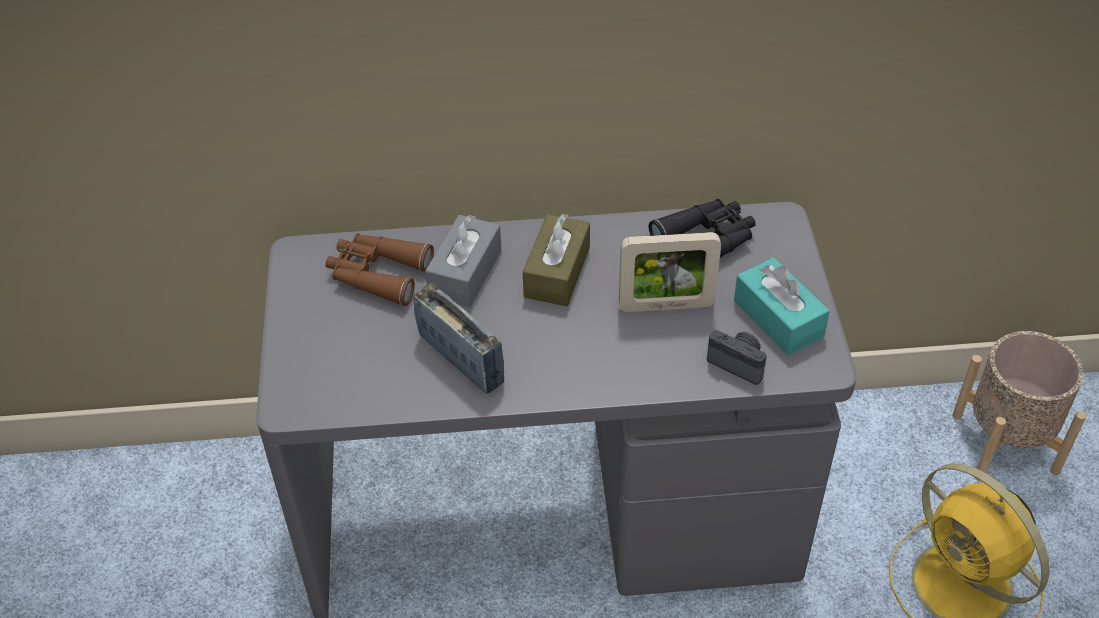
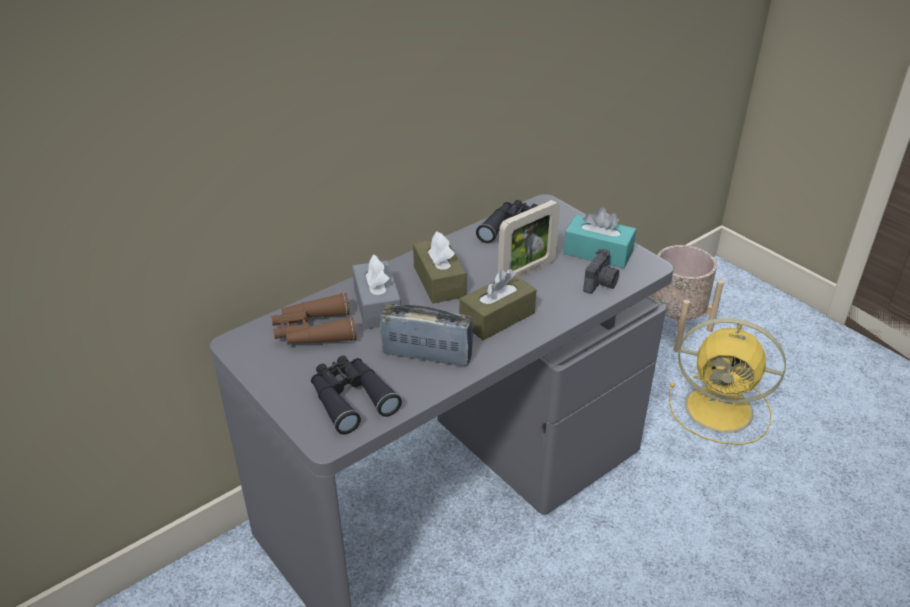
camera: 35 degrees left, 10 degrees down
(345, 372) = (351, 398): none -> black binoculars
(576, 350) = (497, 317): none -> brown tissue box
(738, 363) = (601, 283): camera -> camera turned 120 degrees clockwise

